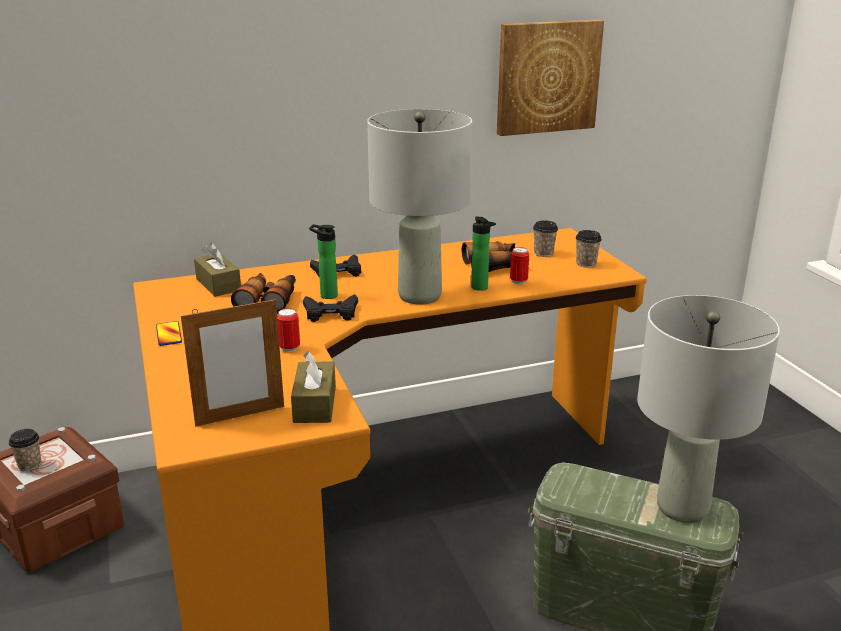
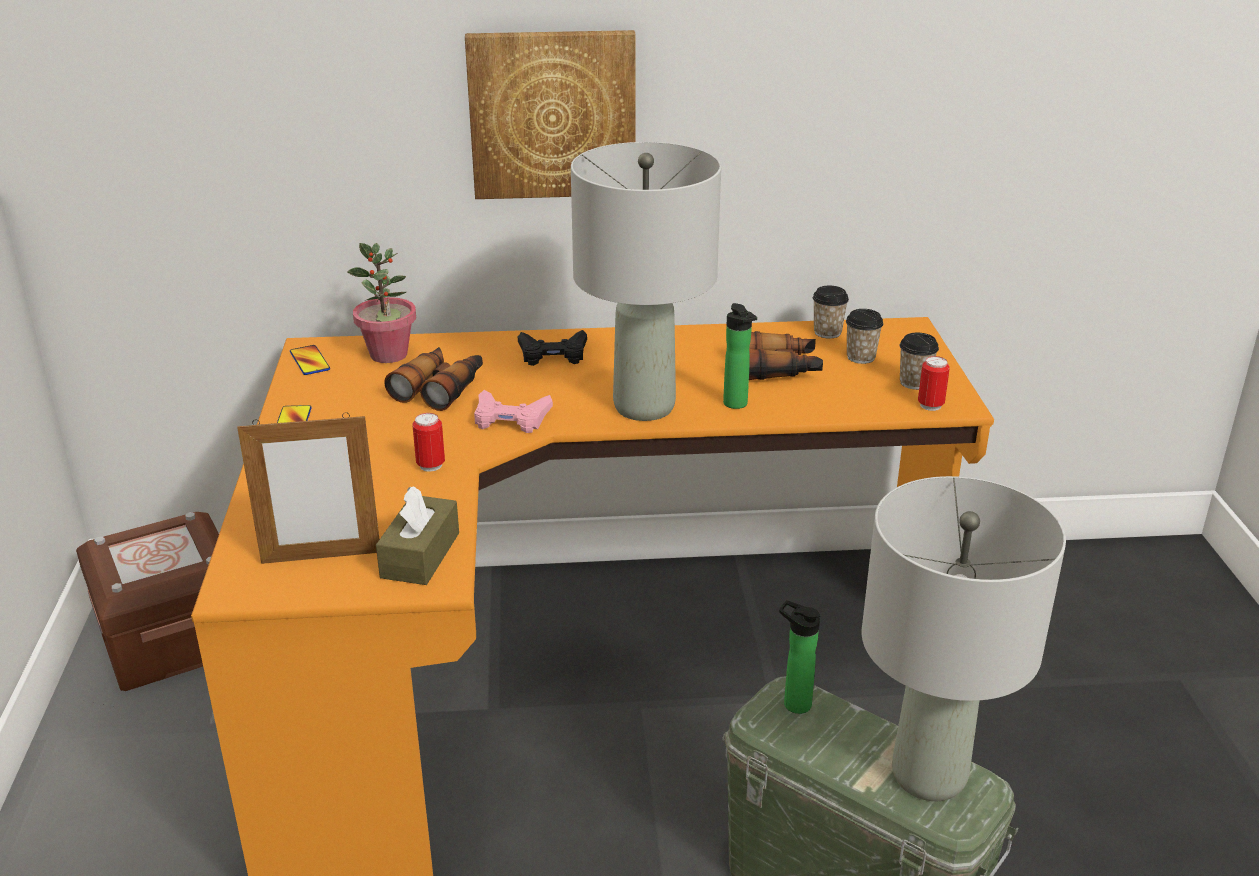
camera: 15 degrees right, 5 degrees up
(29, 465) = (138, 558): cup -> cup (827, 332)
(160, 294) = (309, 361): none -> phone
(218, 284) = (389, 355): brown tissue box -> potted plant
(326, 295) = (519, 389): bottle -> bottle (793, 703)
(330, 313) = (510, 418): black game controller -> pink game controller
(518, 281) = (797, 400): can -> can (930, 405)
(547, 77) = (901, 91): picture -> picture (552, 114)

